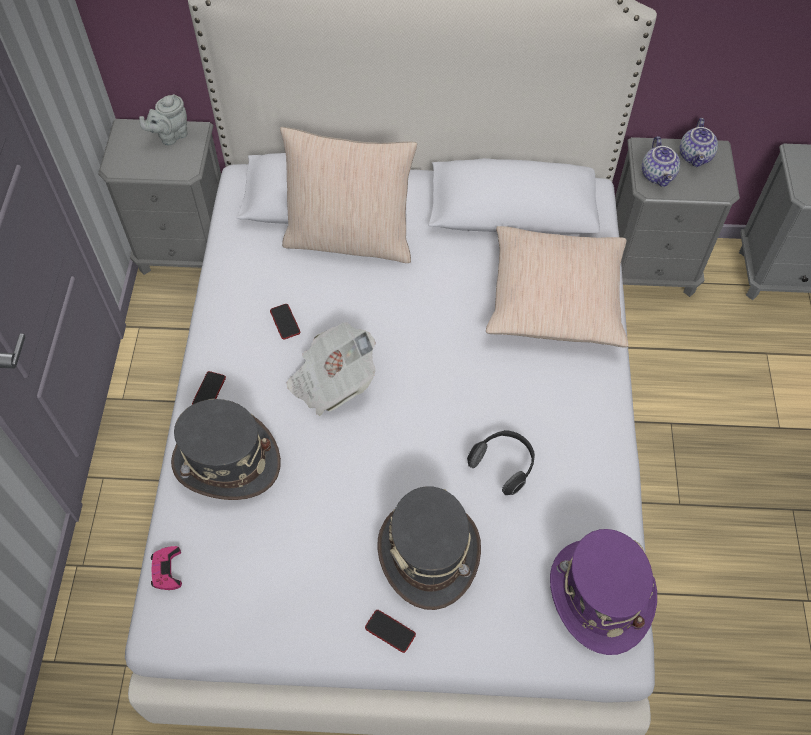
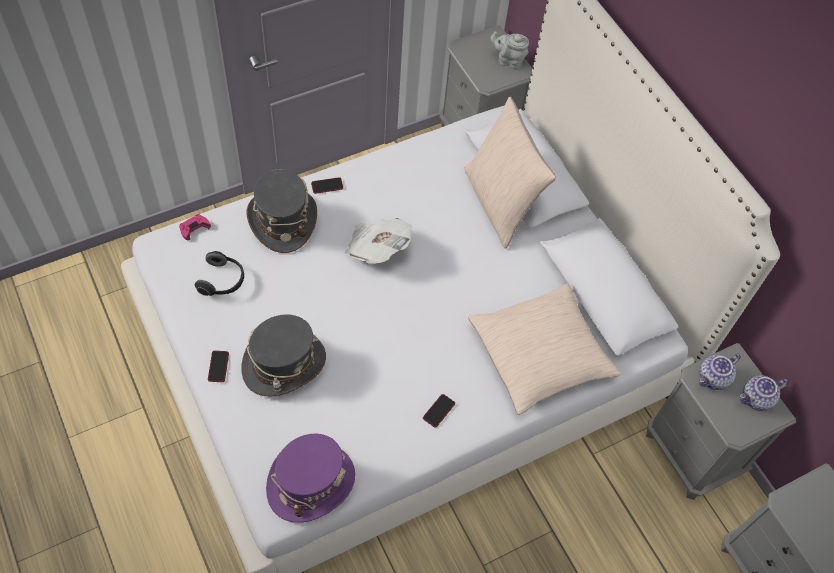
camera: 55 degrees right, 0 degrees up
(285, 322) = (405, 200): phone -> phone (439, 411)
(503, 465) = (376, 380): headphones -> headphones (222, 281)

